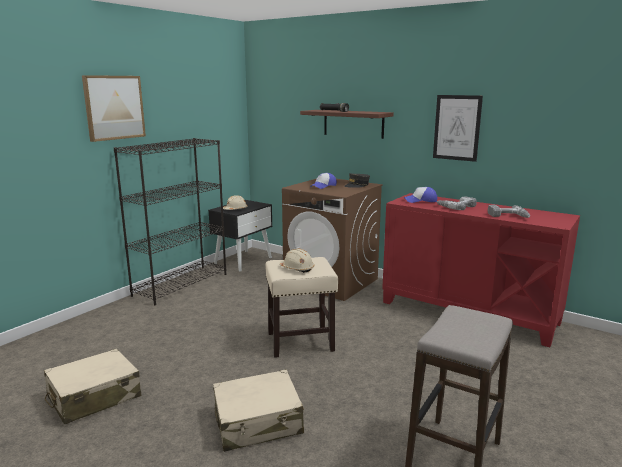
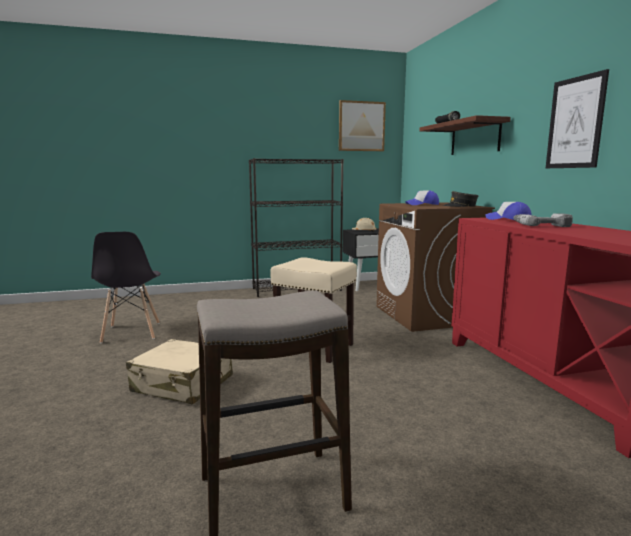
camera: 40 degrees right, 5 degrees down
(94, 397) = (131, 333): beige suitcase -> grey chair
(114, 107) = (254, 127): picture -> picture (361, 126)
(297, 268) = (309, 264): beige hard hat -> none
(508, 216) = (592, 235): power drill -> none

